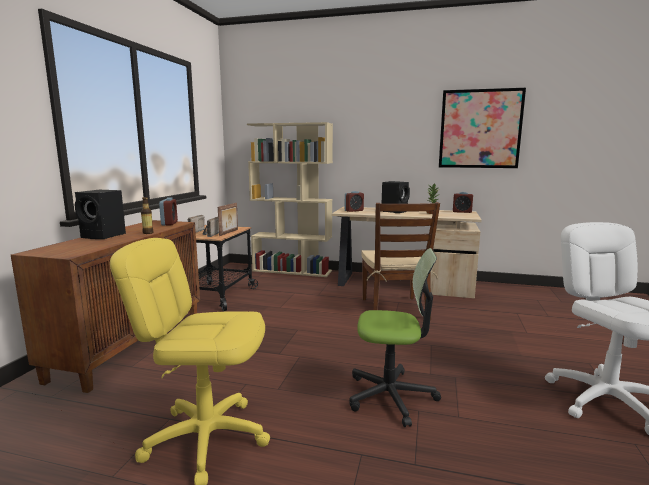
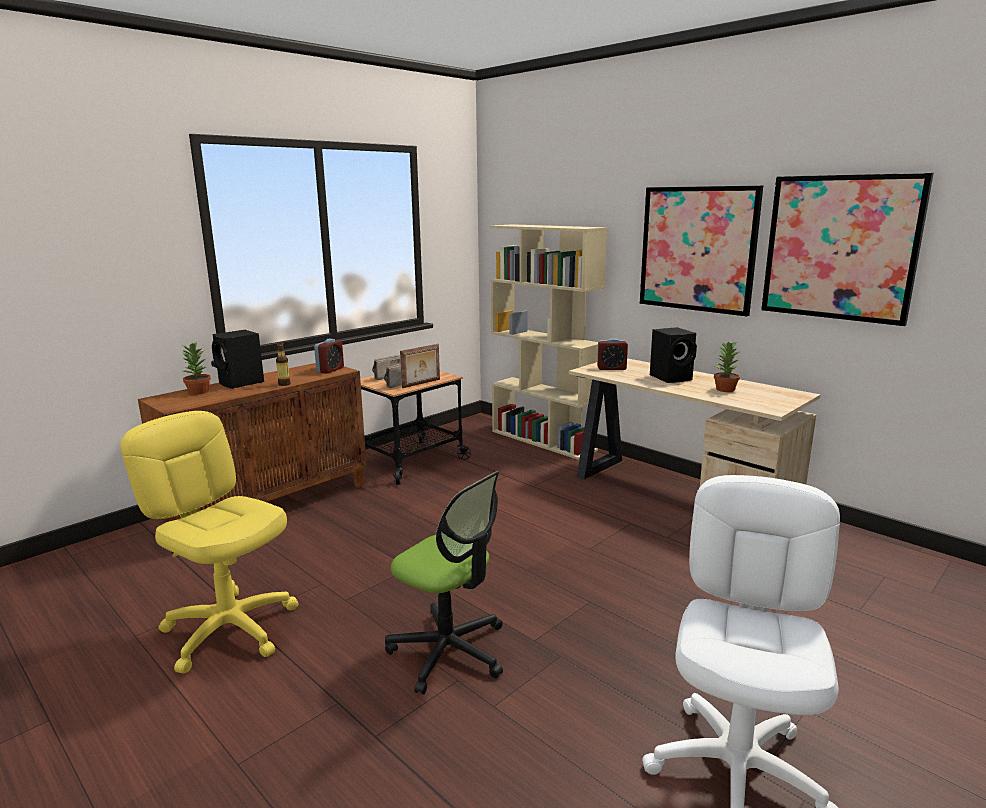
camera: 30 degrees right, 5 degrees up
(71, 244) = (198, 392): none -> potted plant
(394, 309) = (609, 533): brown chair -> none
(395, 134) = (697, 249): none -> picture
(462, 212) = (787, 393): alarm clock -> none

